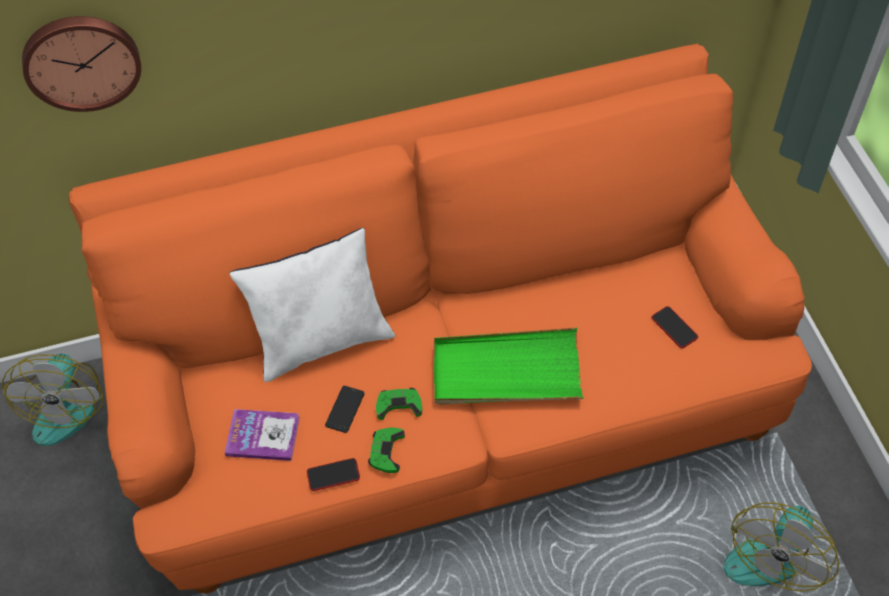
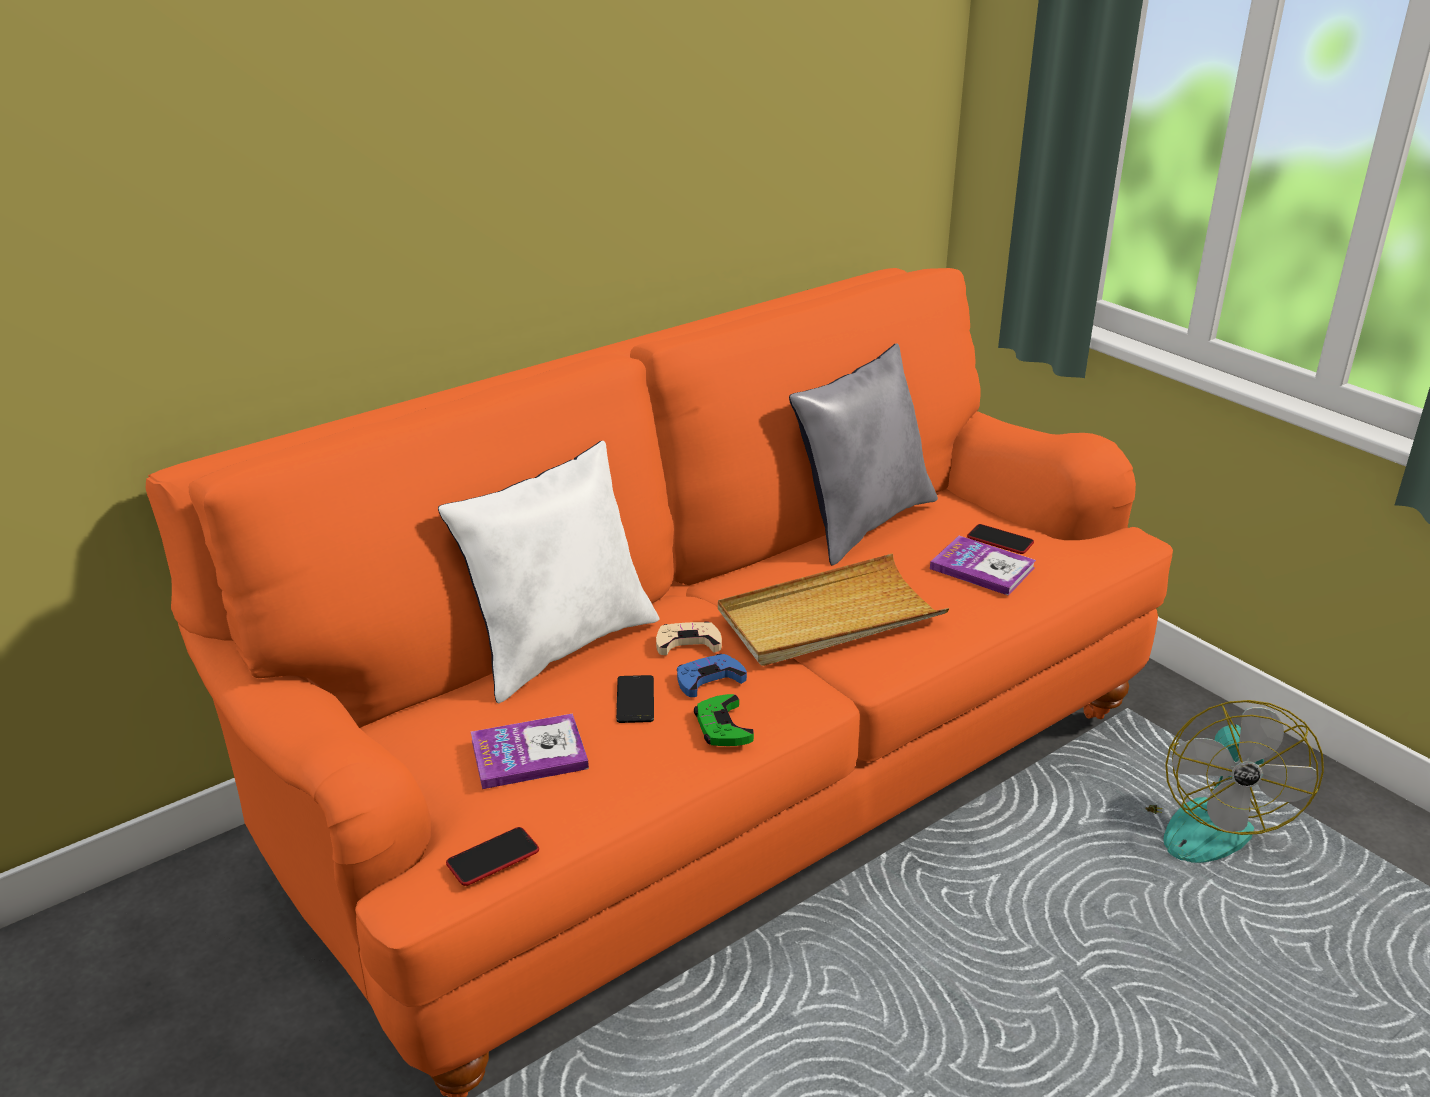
camera: 25 degrees left, 25 degrees down
(66, 404) = (110, 934): fan -> none
(81, 60) = (179, 237): wall clock -> none
(333, 475) = (661, 769): phone -> phone (493, 857)
(399, 405) = (709, 679): green game controller -> blue game controller
(403, 365) = (688, 643): none -> beige game controller
(506, 371) = (829, 618): green tray -> beige tray
(587, 273) = (862, 522): none -> grey pillow
(642, 354) = (982, 568): none -> book

